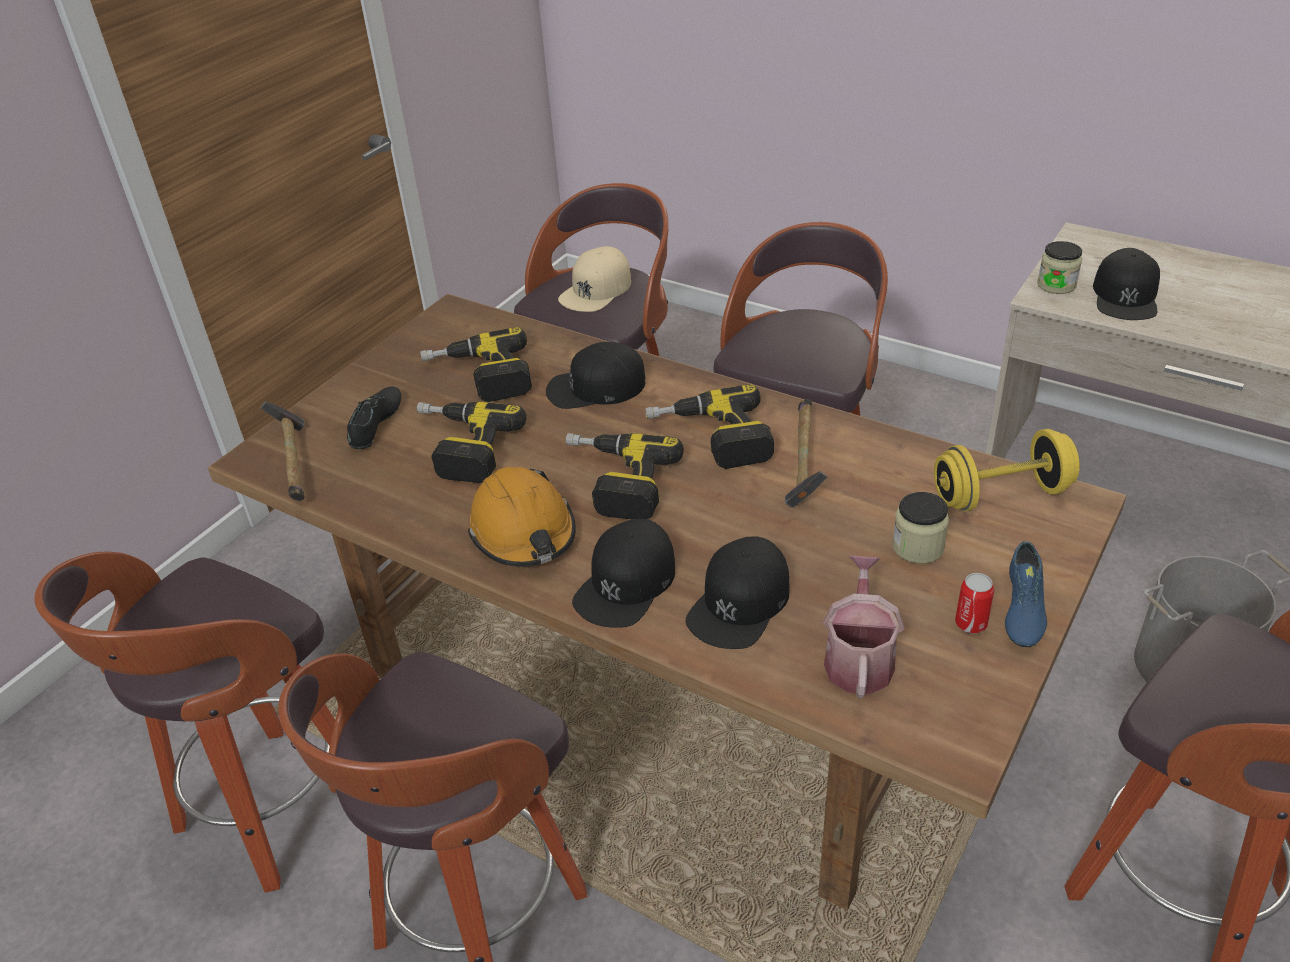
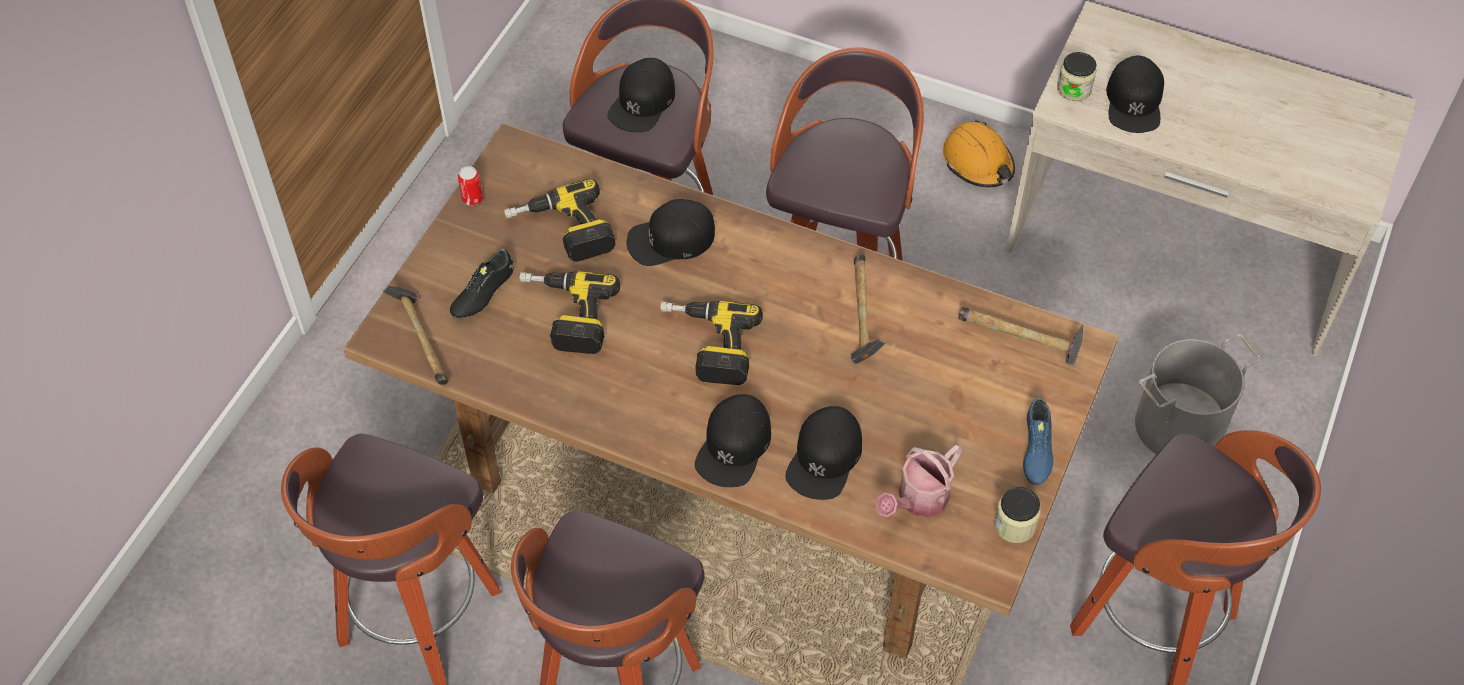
camera: 10 degrees left, 15 degrees up
(377, 425) = (483, 293): black shoe -> black shoe turned 150 degrees counterclockwise
(524, 532) = (641, 402): orange hard hat -> orange hard hat (978, 163)
(596, 290) = (642, 102): beige cap -> black cap
(711, 439) = (781, 294): power drill -> none
(859, 658) = (918, 500): watering can -> watering can turned 135 degrees counterclockwise
(918, 547) = (957, 397): jar -> jar (1014, 525)
(971, 623) = (998, 465): can -> can (472, 198)
(1000, 495) = (1021, 341): yellow dumbbell -> hammer

